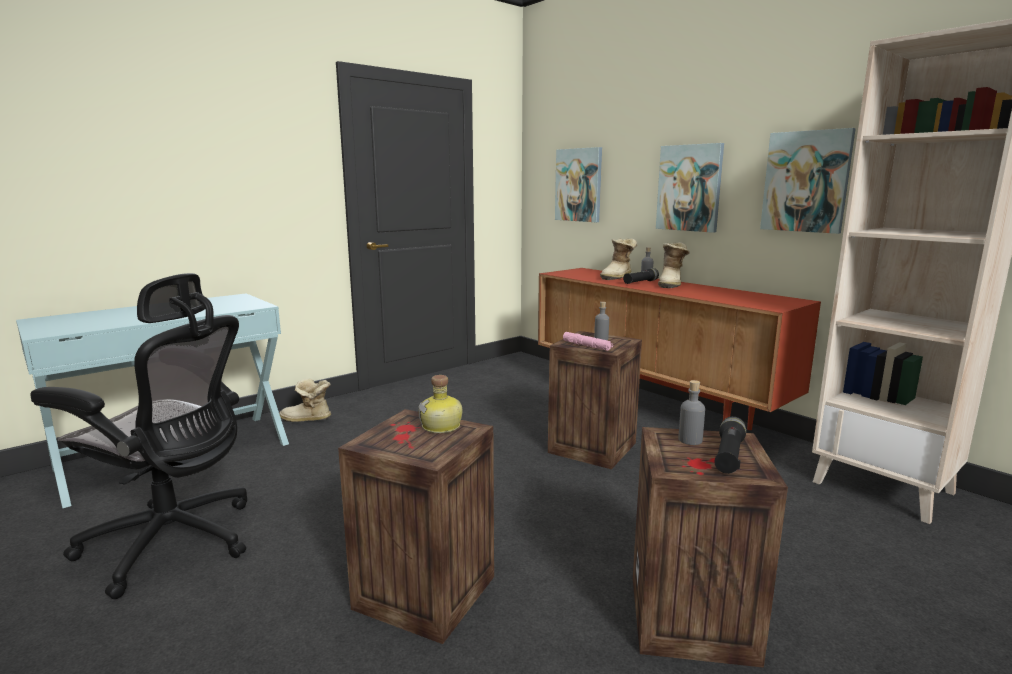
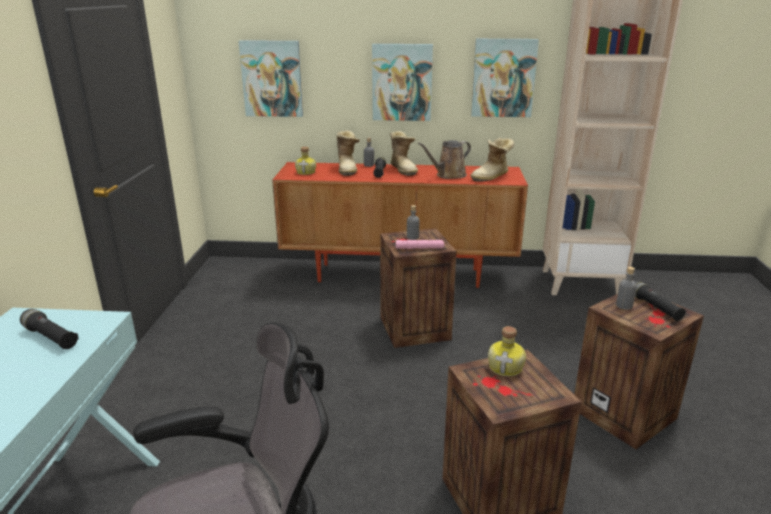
camera: 45 degrees left, 10 degrees up
(223, 305) = (51, 337): none -> black flashlight
(306, 420) = (125, 426): boot -> boot (492, 177)
(577, 273) = (306, 172): none -> bottle
(706, 293) = (448, 175): none -> brown watering can

